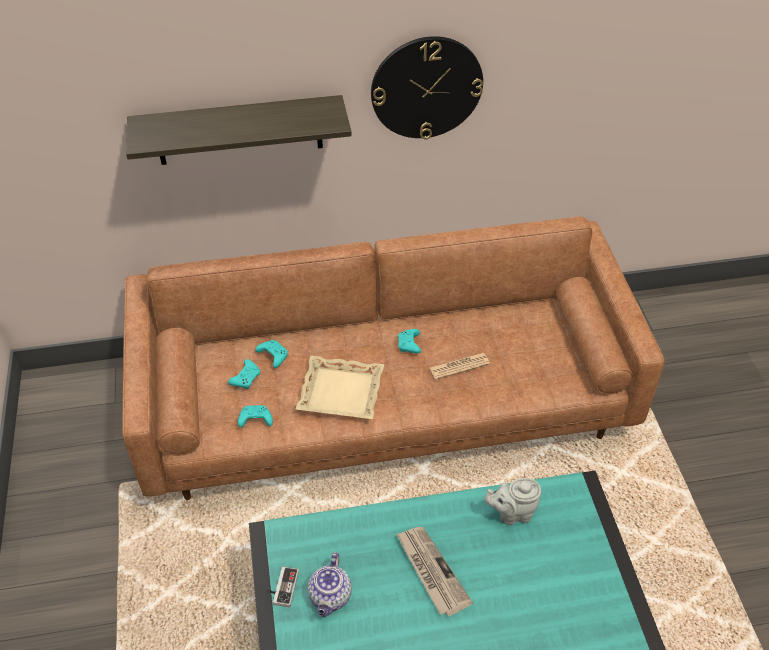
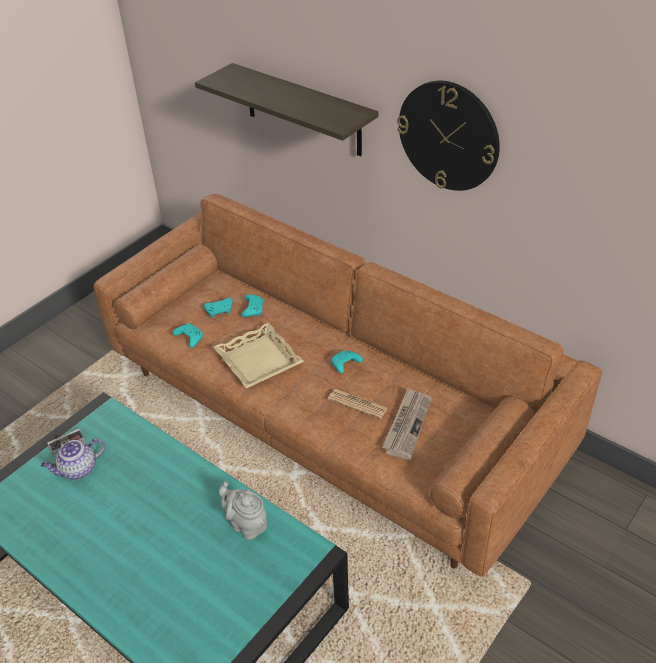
camera: 50 degrees right, 5 degrees down
(431, 571) = (147, 510): newspaper -> newspaper (407, 425)

